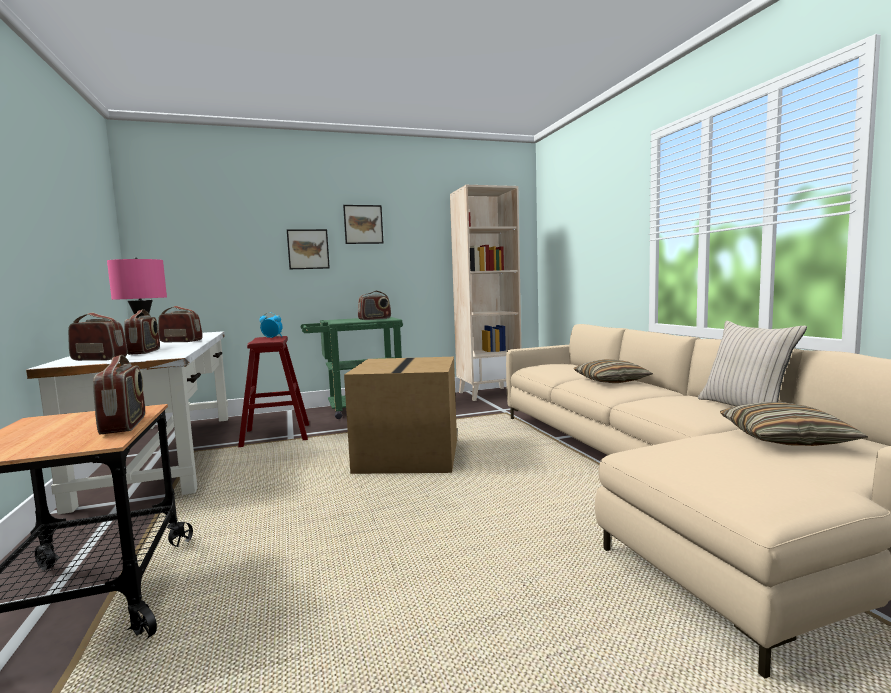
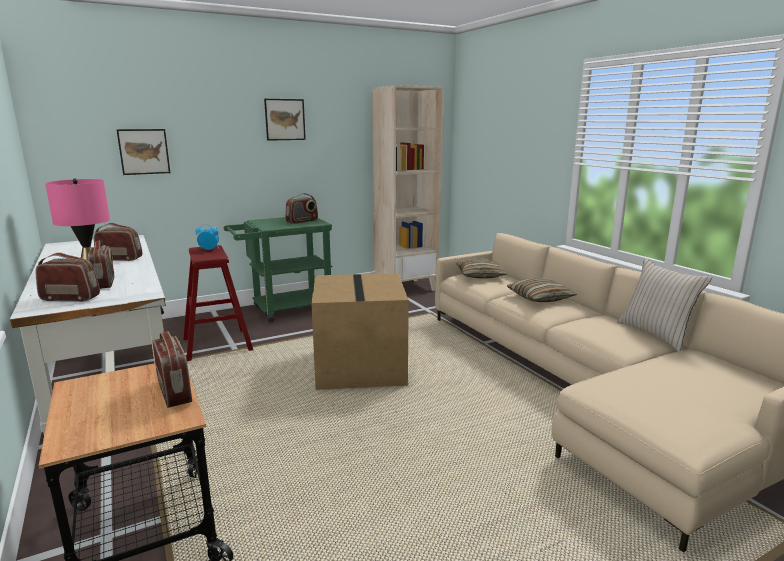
camera: 10 degrees left, 10 degrees up
(308, 249) = (228, 146): picture -> picture (144, 151)
(785, 439) = (692, 371): pillow -> pillow (480, 275)

